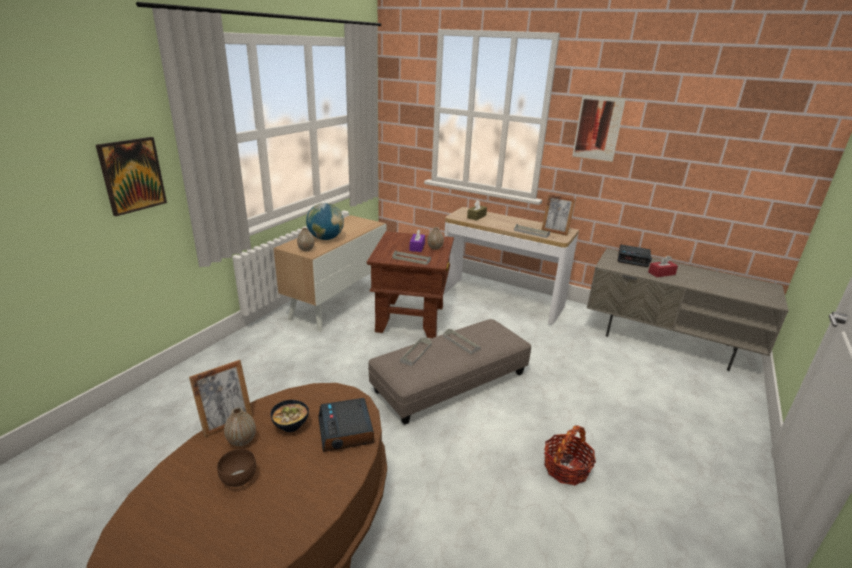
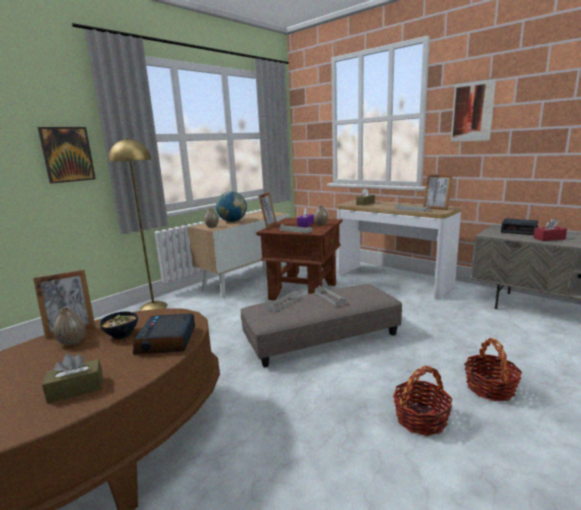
camera: 15 degrees right, 10 degrees down
(238, 480) = (44, 369): brown bowl -> none
(239, 348) = (153, 306): none -> yellow floor lamp
(292, 501) = (76, 389): none -> brown tissue box
(375, 249) = (269, 226): none -> picture frame
(616, 430) = (490, 388): none -> basket

